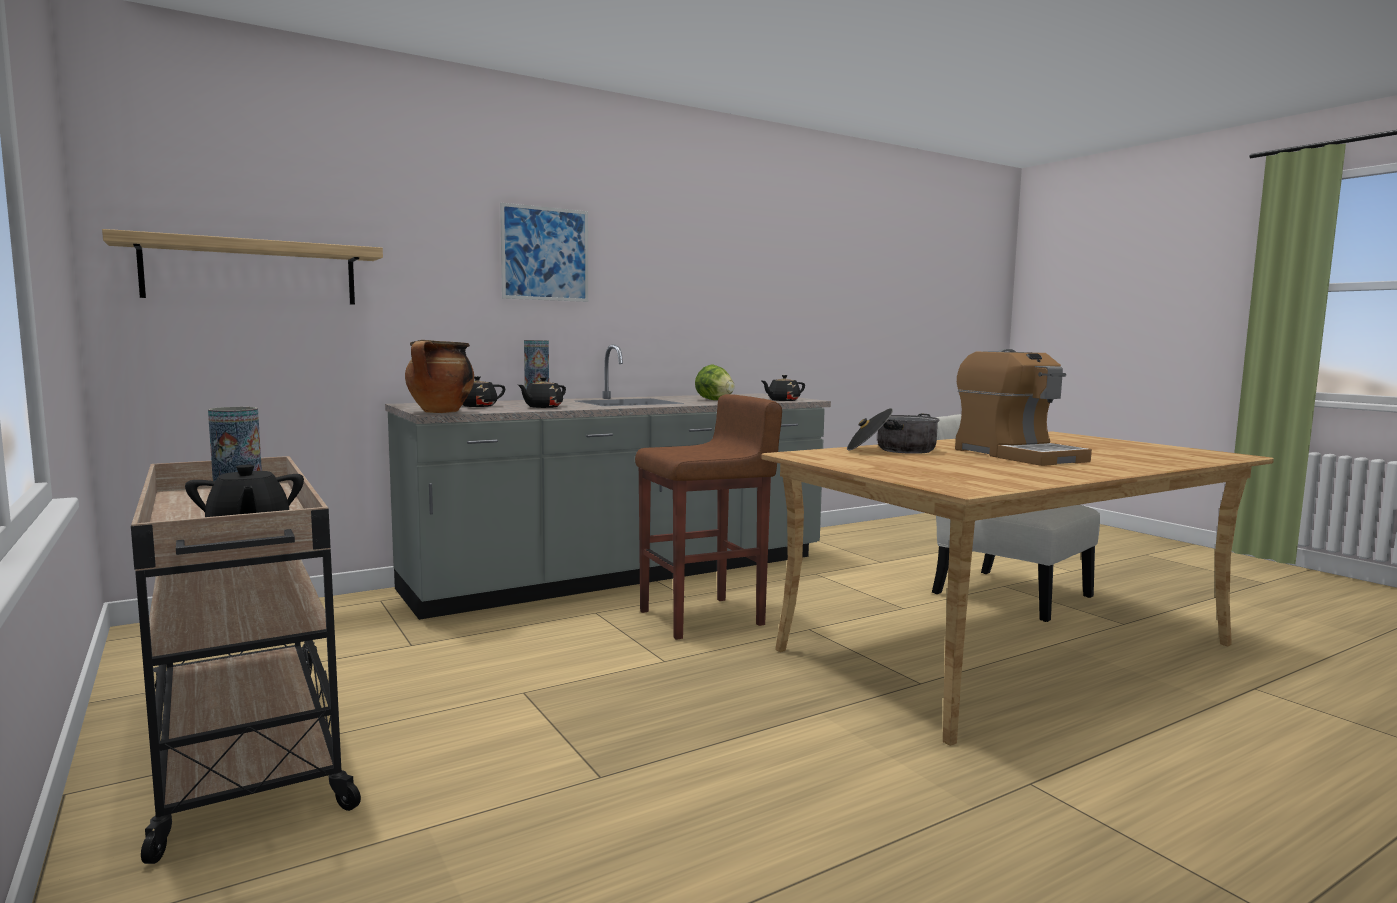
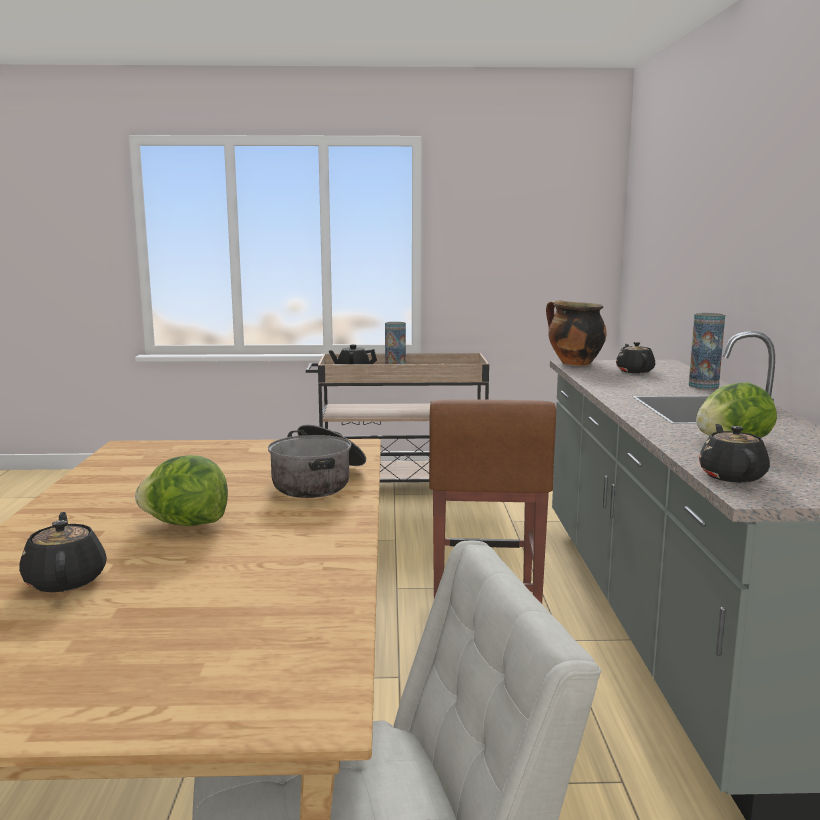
camera: 120 degrees right, 5 degrees up
(252, 272) = (653, 242): shelf -> none
(542, 407) = (618, 382): black teapot -> black teapot (65, 579)
(545, 254) = (768, 204): picture -> none
(1016, 455) = (186, 524): coffee machine -> lettuce

